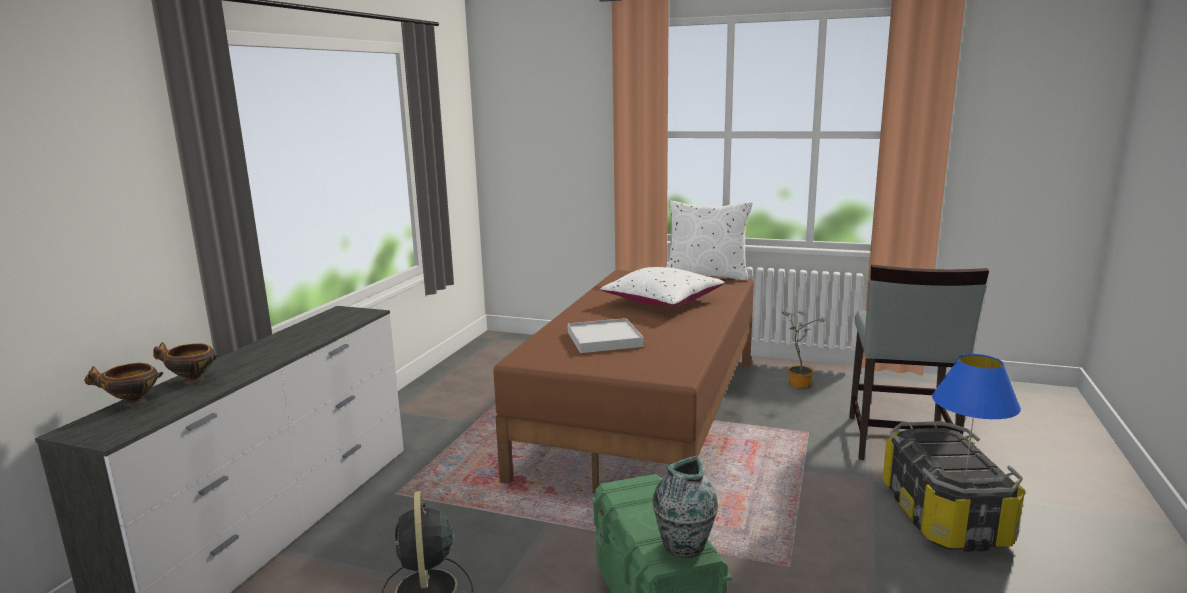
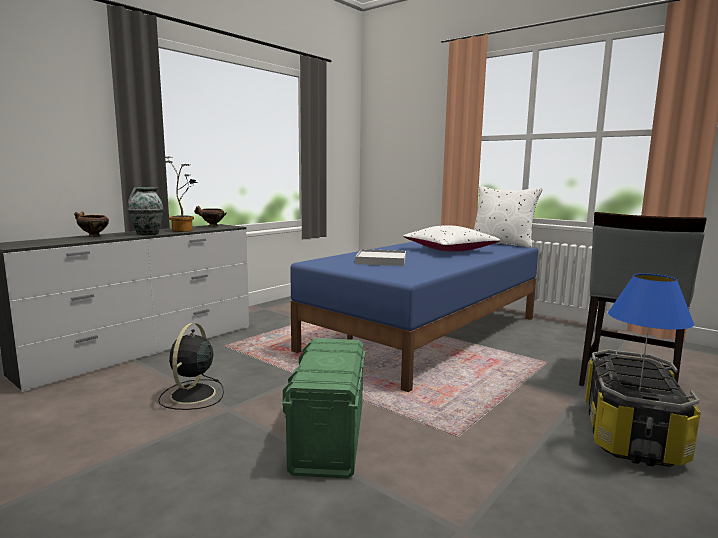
camera: 20 degrees right, 5 degrees down
(132, 403) = (50, 239): bowl -> bowl (212, 226)
(647, 414) = (427, 333): brown bed -> blue bed
(683, 547) = (330, 378): vase -> vase (147, 234)
(799, 383) = (565, 333): potted plant -> potted plant (184, 230)

